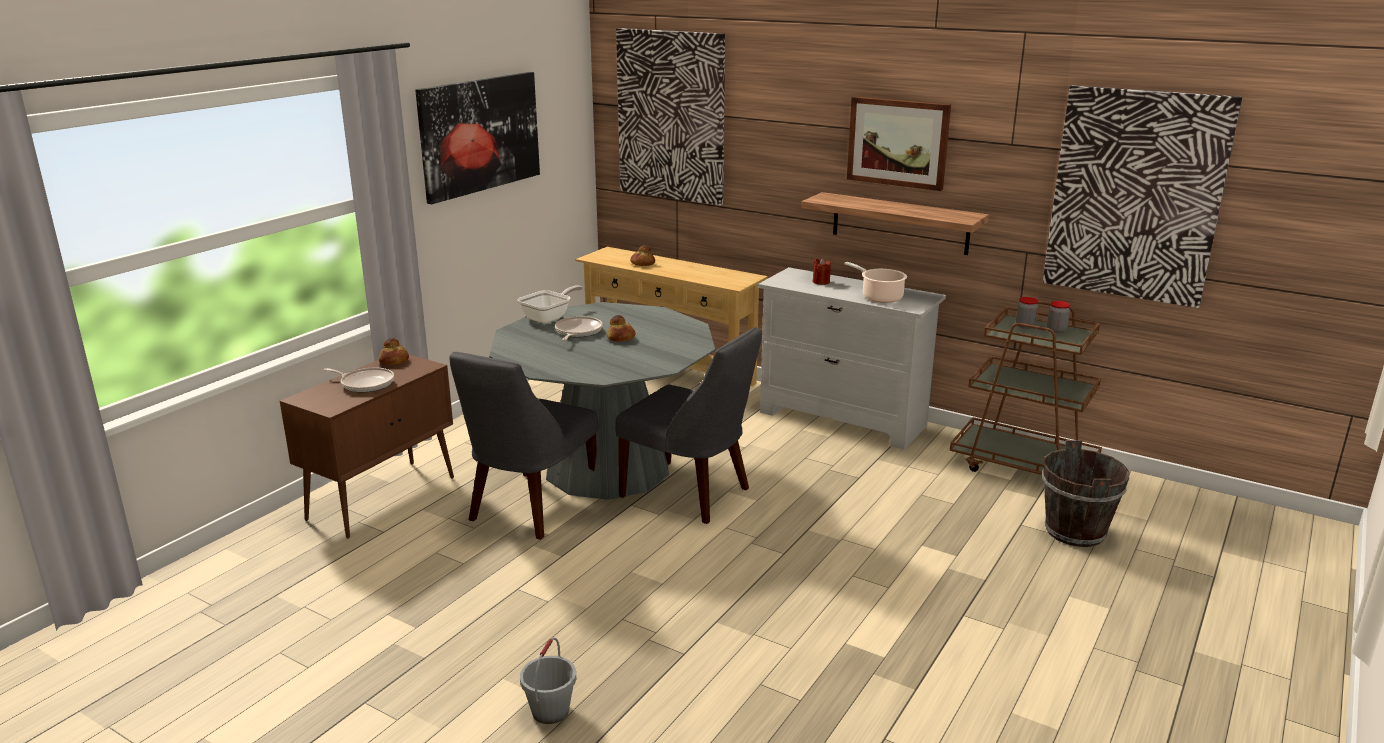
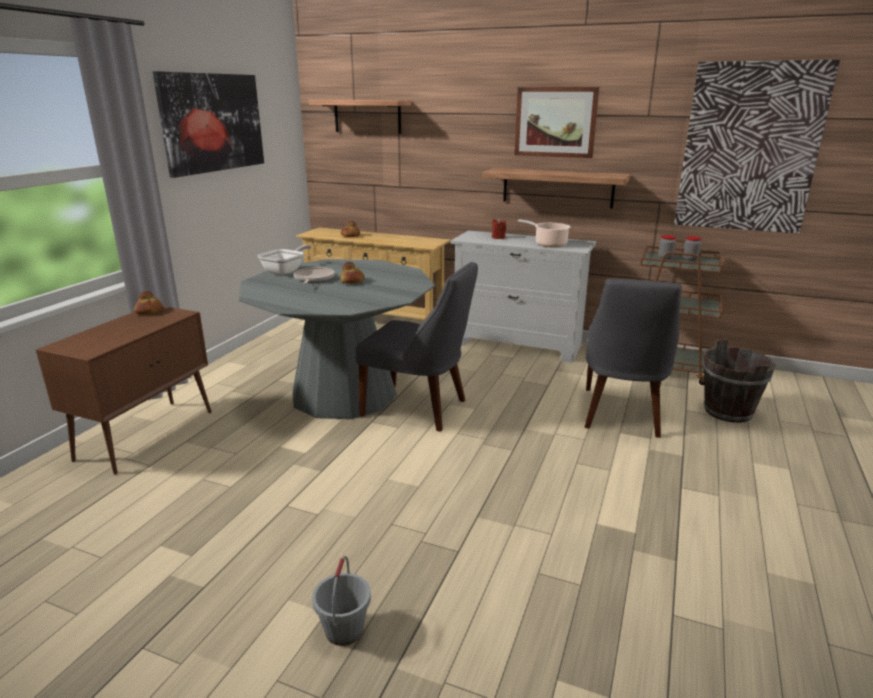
camera: 10 degrees left, 0 degrees up
(365, 384) = (123, 330): frying pan -> none
(530, 508) = (284, 432): grey chair -> grey chair (621, 414)
(671, 116) = (367, 116): picture -> shelf

